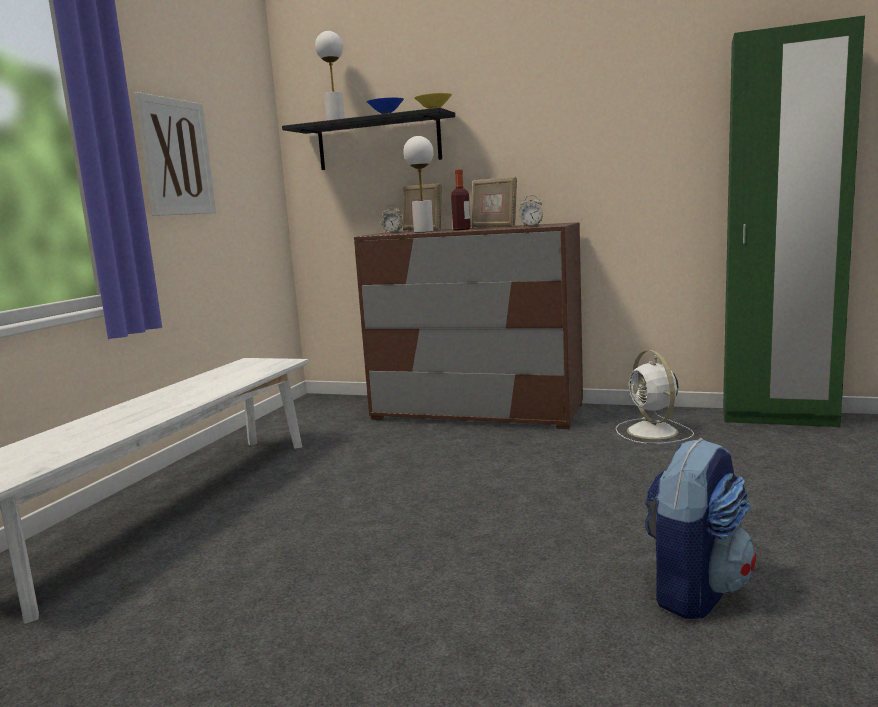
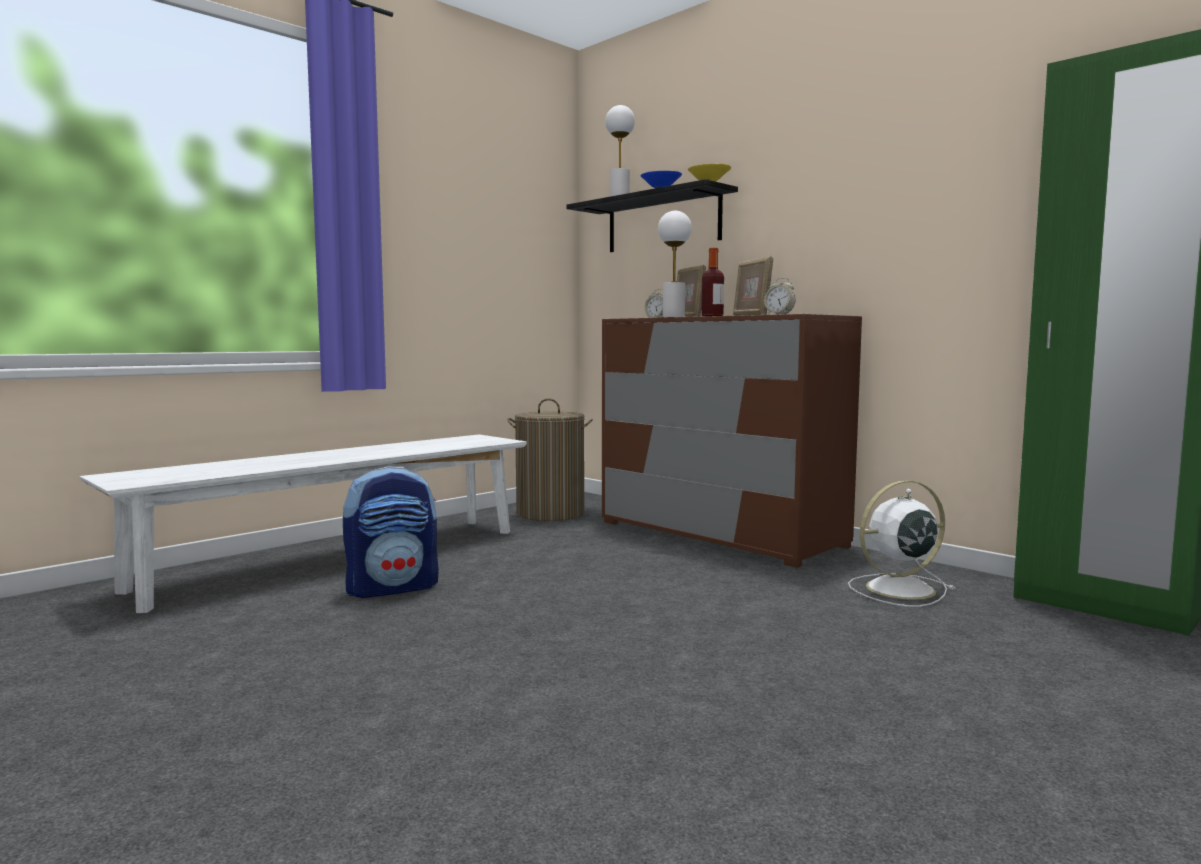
camera: 25 degrees right, 5 degrees down
(176, 157) = (438, 231): picture -> none
(312, 420) = (550, 513): none -> laundry basket
(653, 432) = (897, 589): white fan -> white fan turned 60 degrees clockwise
(694, 590) = (695, 749): backpack -> backpack (393, 588)

